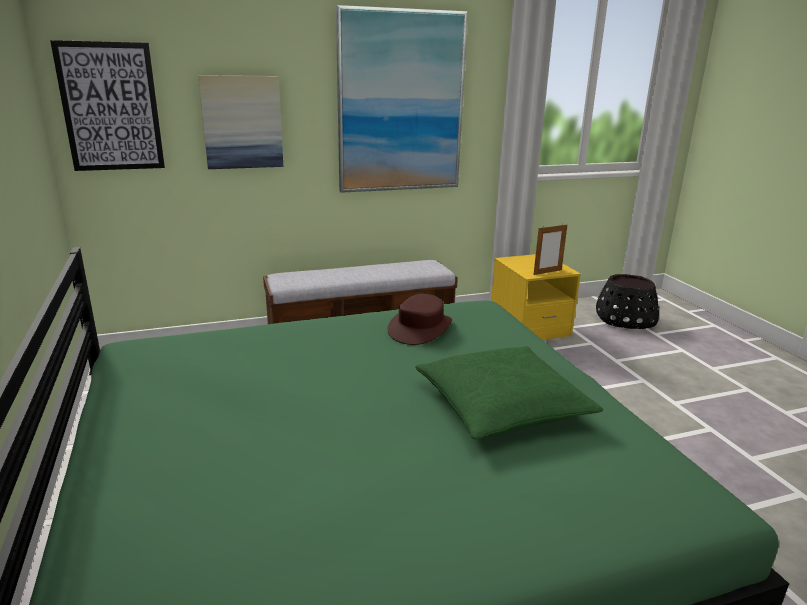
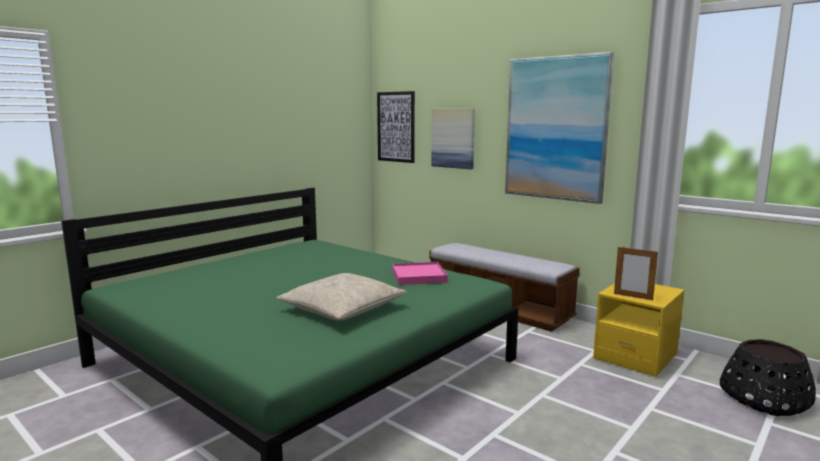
camera: 60 degrees right, 10 degrees down
(420, 328) = (418, 276): brown hat -> pink tray
(502, 405) = (342, 309): green pillow -> beige pillow

